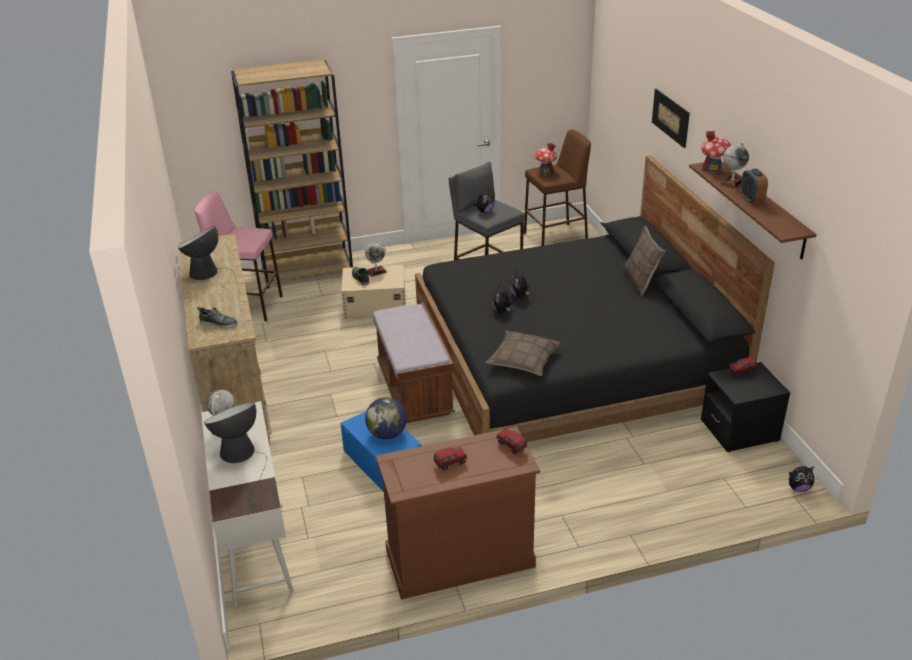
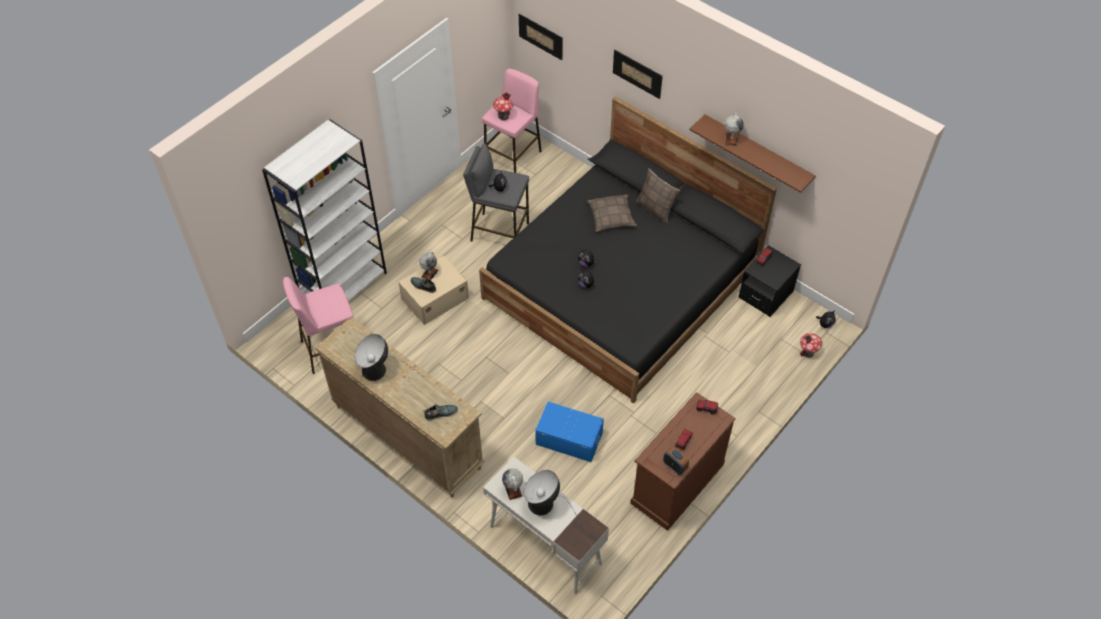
camera: 35 degrees left, 20 degrees up
(308, 270) = (344, 286): brown bookcase -> white bookcase
(387, 434) = (575, 422): globe -> none
(415, 390) = (537, 366): brown bench -> none
(523, 360) = (637, 324): pillow -> pillow (611, 217)
(556, 237) = (513, 157): brown stool -> pink stool
(607, 93) = (541, 36): none -> picture
(713, 170) = (709, 129): toy house -> toy house (807, 352)
(751, 199) = (756, 154): alarm clock -> alarm clock (674, 467)

